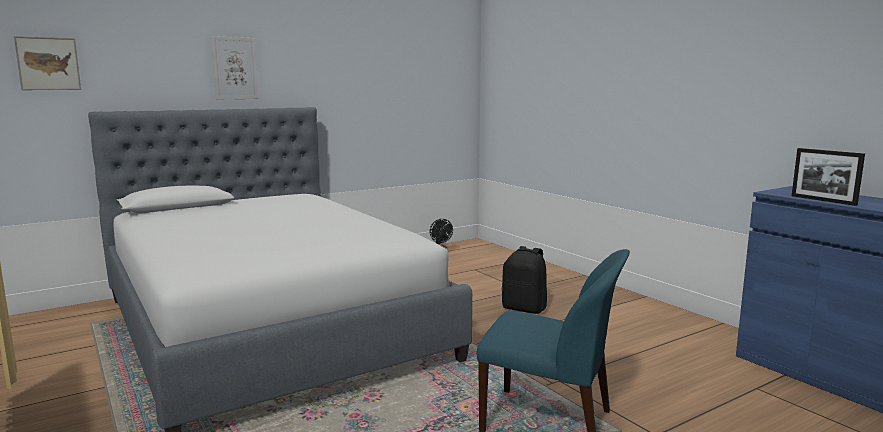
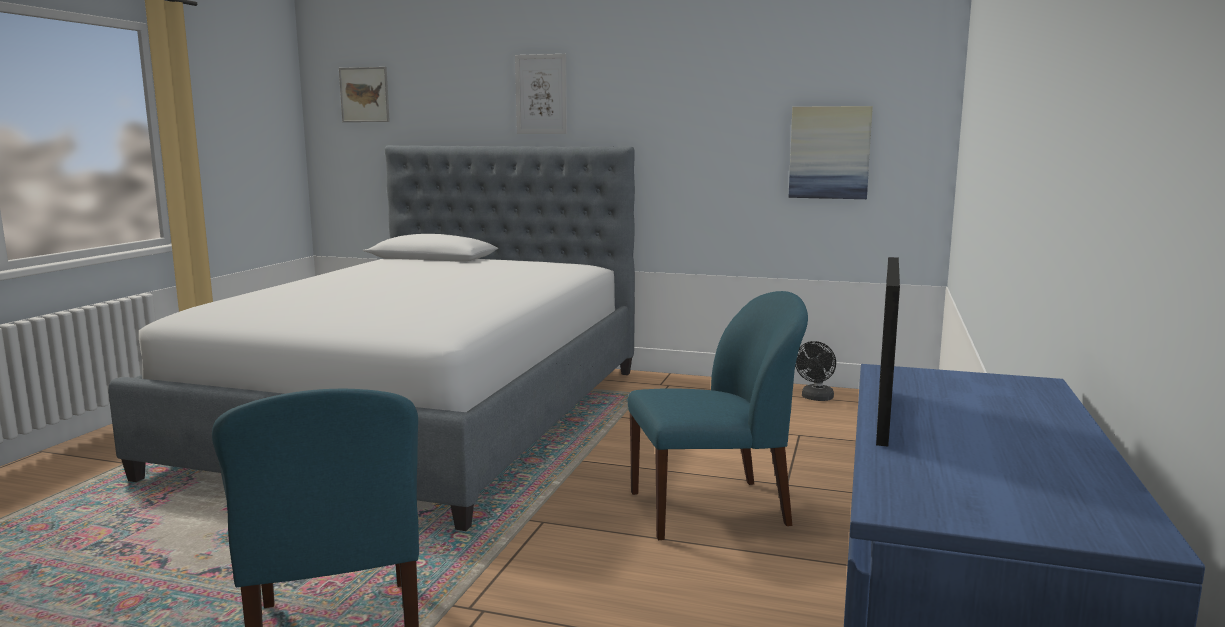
camera: 50 degrees right, 0 degrees up
(423, 107) = (829, 152): none -> picture
(524, 308) = (712, 509): black backpack -> blue chair

